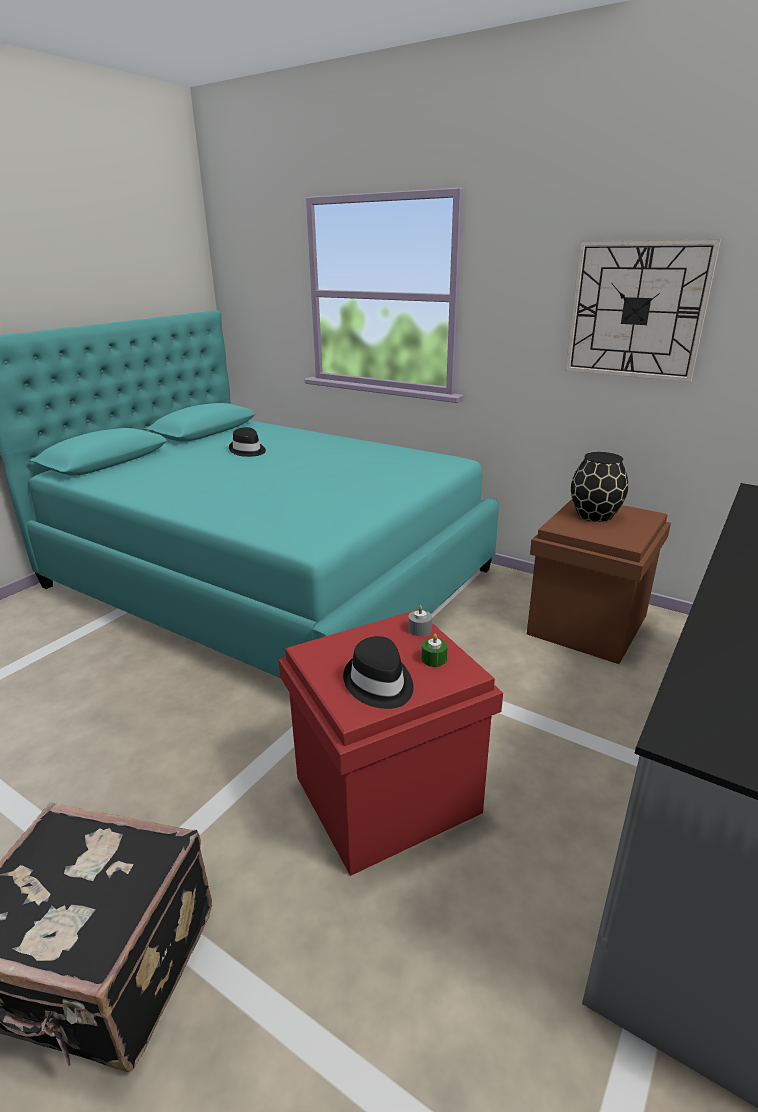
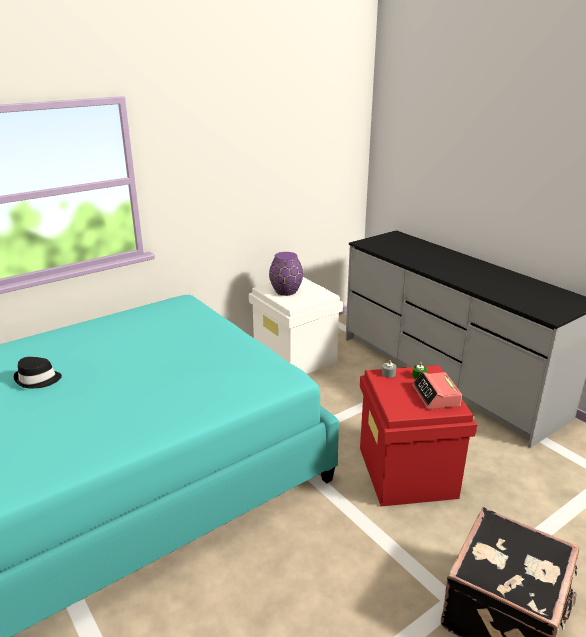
camera: 70 degrees left, 0 degrees up
(379, 683) = (436, 396): black hat -> alarm clock
(588, 625) = (295, 357): brown storage box -> white storage box
(593, 515) = (285, 291): black vase -> purple vase
(636, 310) = (254, 166): wall clock -> none

